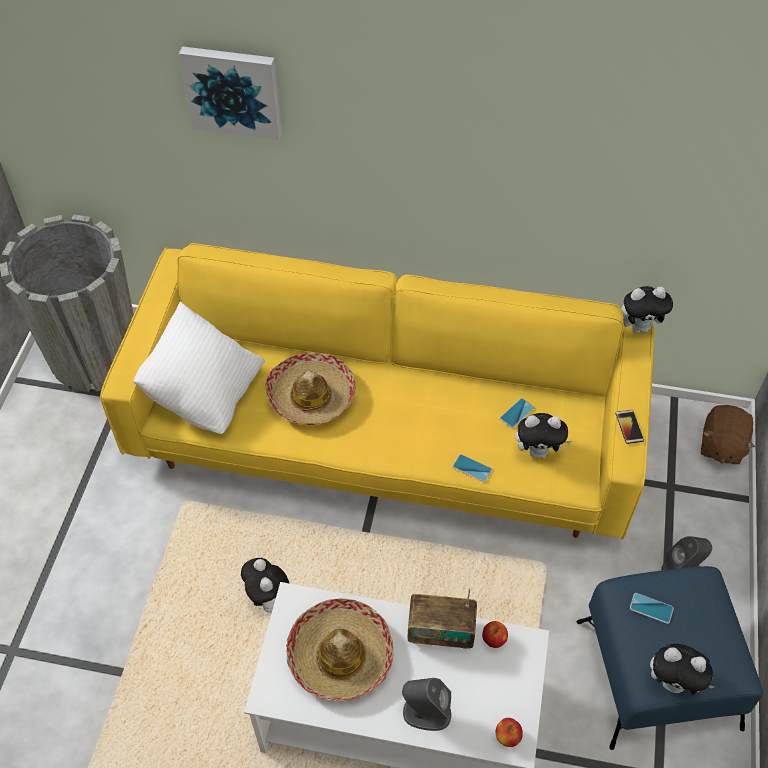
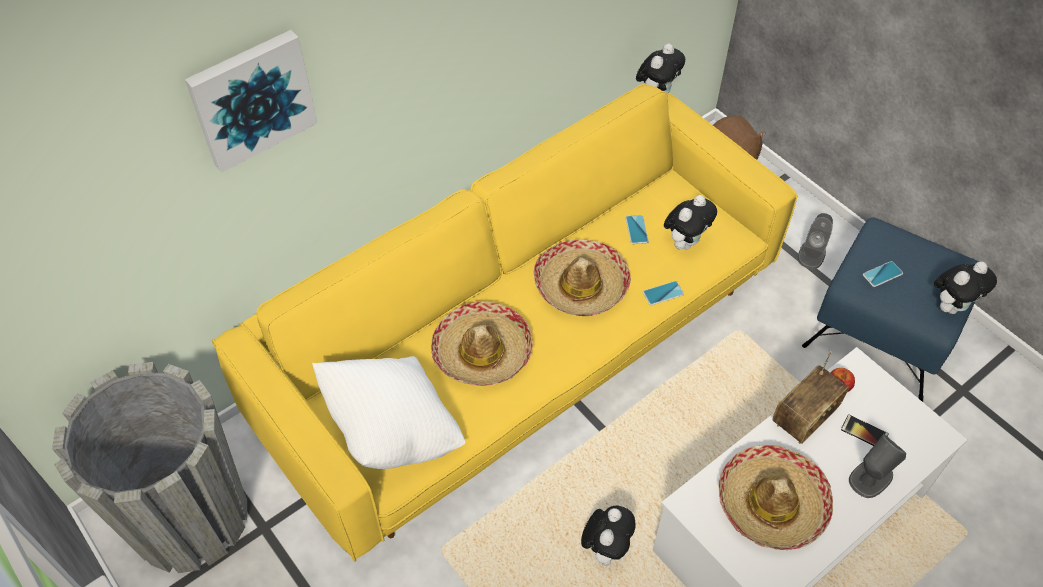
camera: 50 degrees left, 0 degrees up
(269, 600) = (606, 548): plush toy -> plush toy turned 90 degrees counterclockwise
(426, 413) = (581, 285): none -> hat
(507, 737) = (929, 437): apple -> none
(629, 427) = (741, 164): phone -> phone (864, 432)

